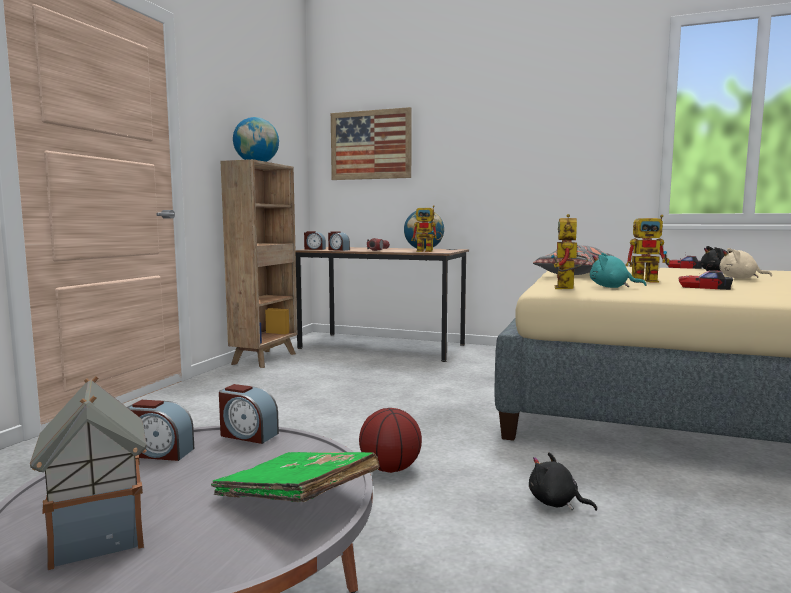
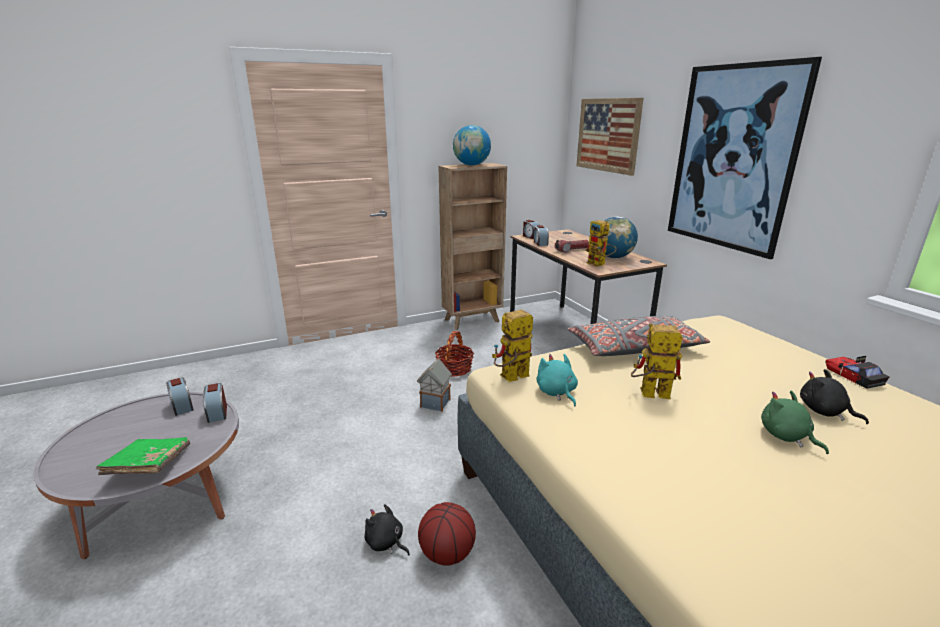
camera: 45 degrees right, 15 degrees up
(99, 539) = (90, 445): toy house -> toy house (435, 404)
(328, 389) = (454, 368): none -> basket
(390, 468) = (363, 456): basketball -> basketball (448, 553)
(516, 148) = (733, 158): none -> picture
(555, 502) = (386, 543): black plush toy -> black plush toy turned 45 degrees counterclockwise
(649, 281) = (648, 395): toy robot -> toy robot turned 135 degrees clockwise
(704, 287) = (648, 434): toy car -> none
(740, 278) = (786, 436): beige plush toy -> green plush toy

